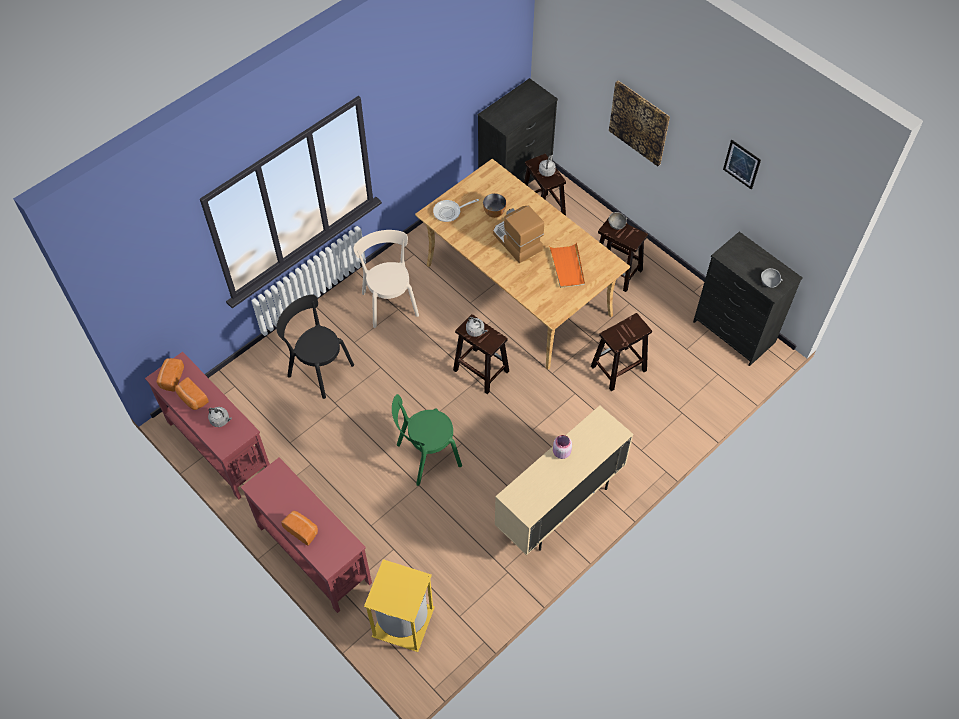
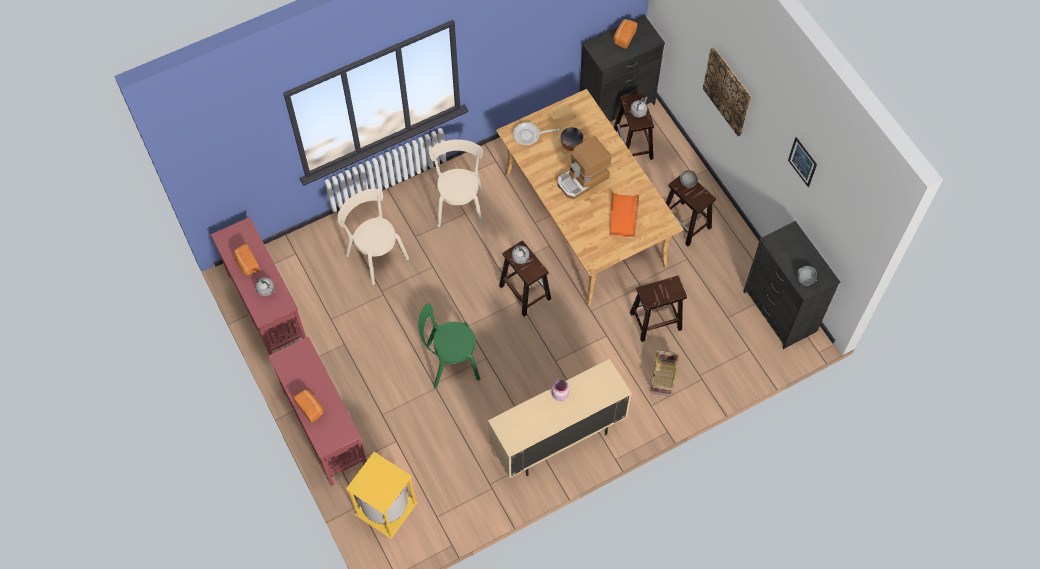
camera: 15 degrees right, 5 degrees up
(171, 378) = (233, 240): bread -> bread (624, 37)
(318, 368) = (375, 254): black chair -> beige chair
(516, 242) = (583, 180): coffee machine -> coffee machine turned 105 degrees counterclockwise
(644, 421) = (663, 378): none -> basket

